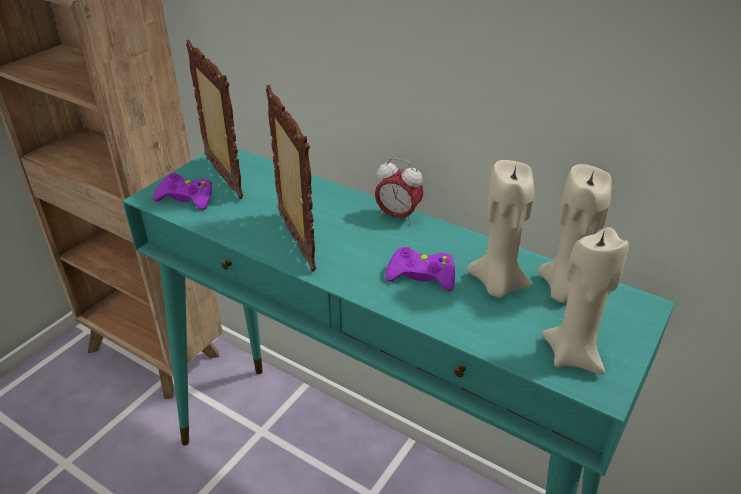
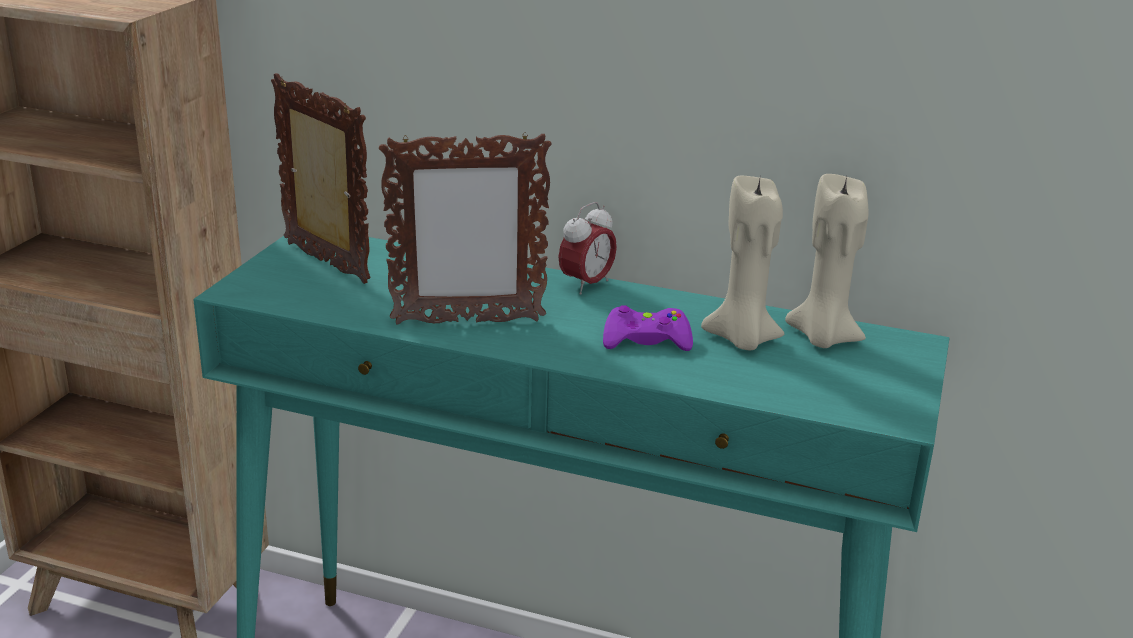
camera: 15 degrees left, 10 degrees down
(186, 198) = (286, 289): purple game controller -> none
(295, 242) = (466, 322): picture frame -> picture frame turned 120 degrees clockwise
(398, 216) = (586, 285): alarm clock -> alarm clock turned 60 degrees counterclockwise
(573, 355) = (857, 394): beige candle -> none

